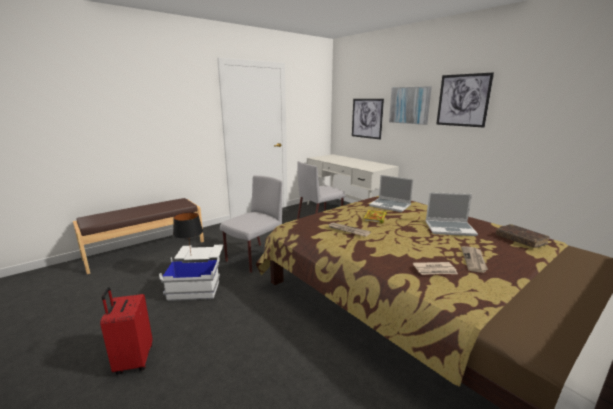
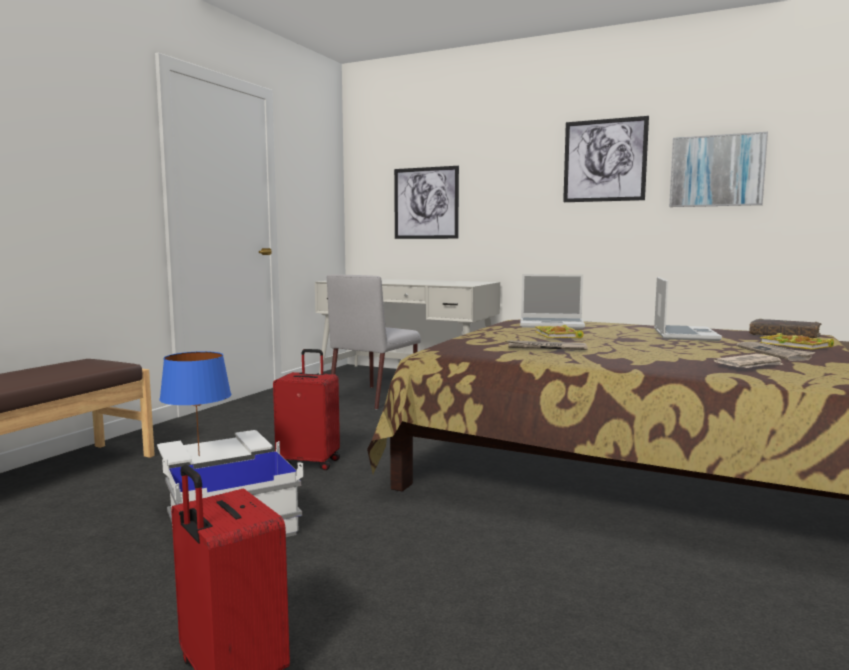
camera: 25 degrees left, 10 degrees down
(191, 255) = (198, 455): black table lamp -> blue table lamp
(255, 258) = (310, 462): grey chair -> red suitcase
(409, 105) = (510, 174): picture -> picture (716, 171)
(450, 228) = (683, 335): laptop -> laptop turned 60 degrees counterclockwise
(507, 253) = (796, 345): none -> book

